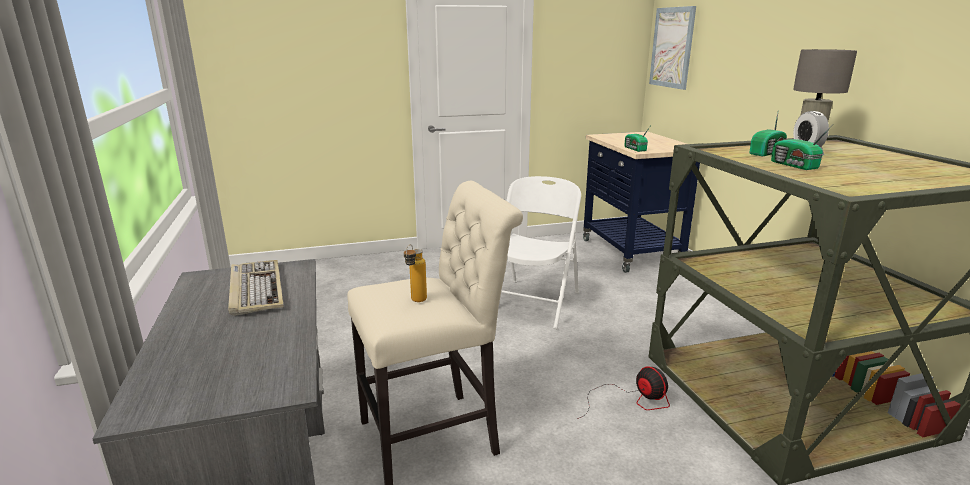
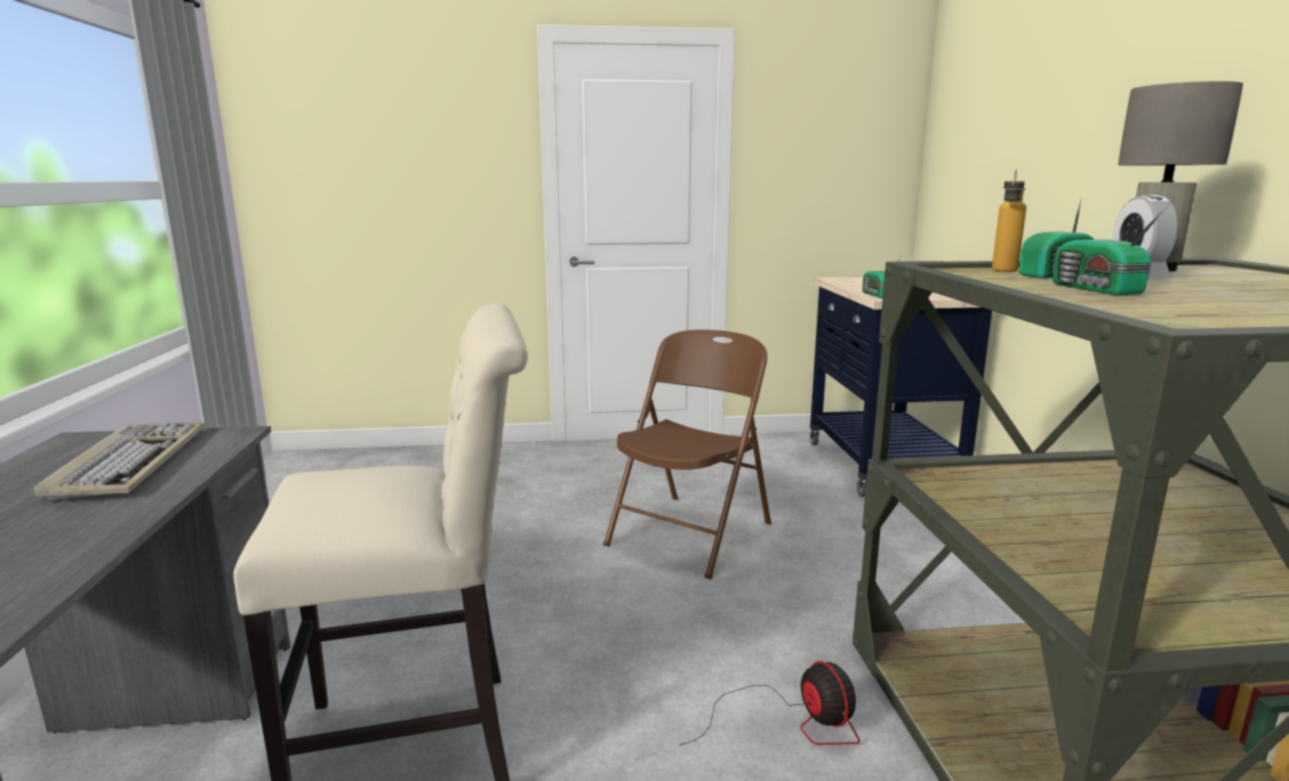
camera: 10 degrees right, 5 degrees down
(416, 302) = (351, 501): bottle -> bottle (1003, 271)
(533, 303) = (690, 534): white chair -> brown chair
(672, 47) = (954, 141): picture -> none

